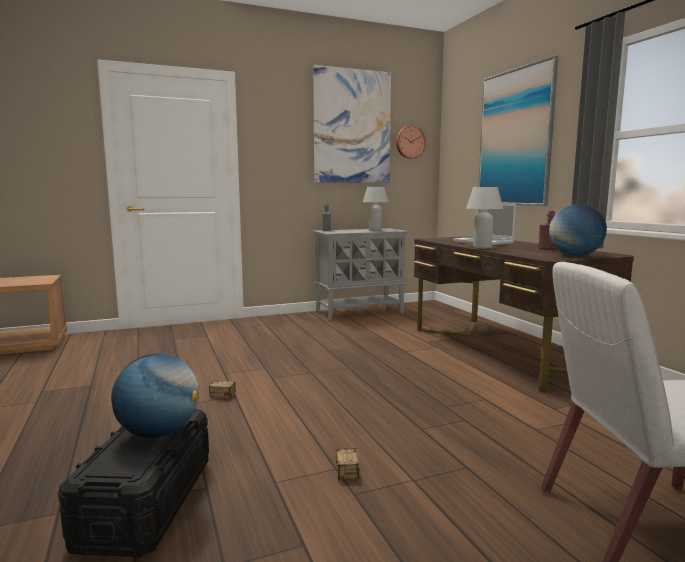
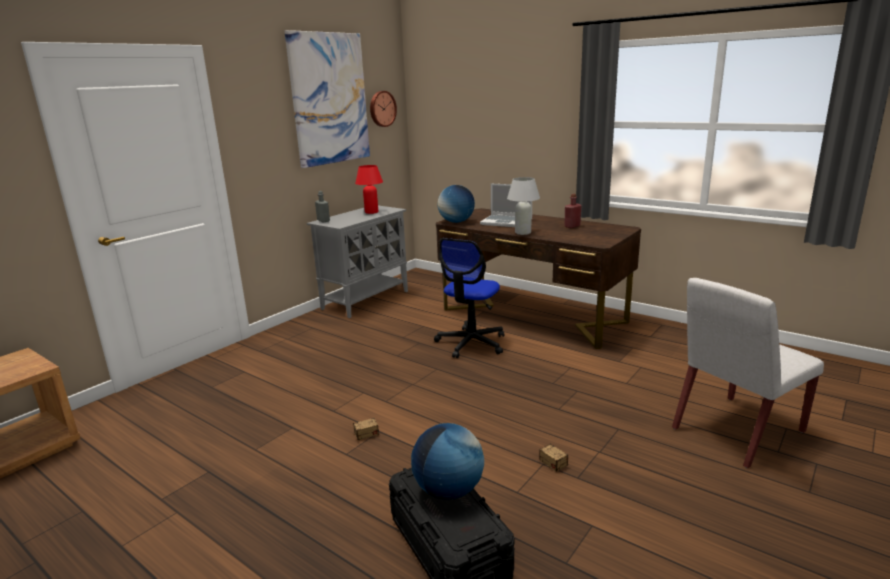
camera: 30 degrees left, 10 degrees up
(375, 230) = (371, 212): white table lamp -> red table lamp
(407, 357) = (471, 343): none -> office chair
(515, 138) = (505, 113): picture -> none
(575, 256) = (607, 236): globe -> globe (456, 222)

